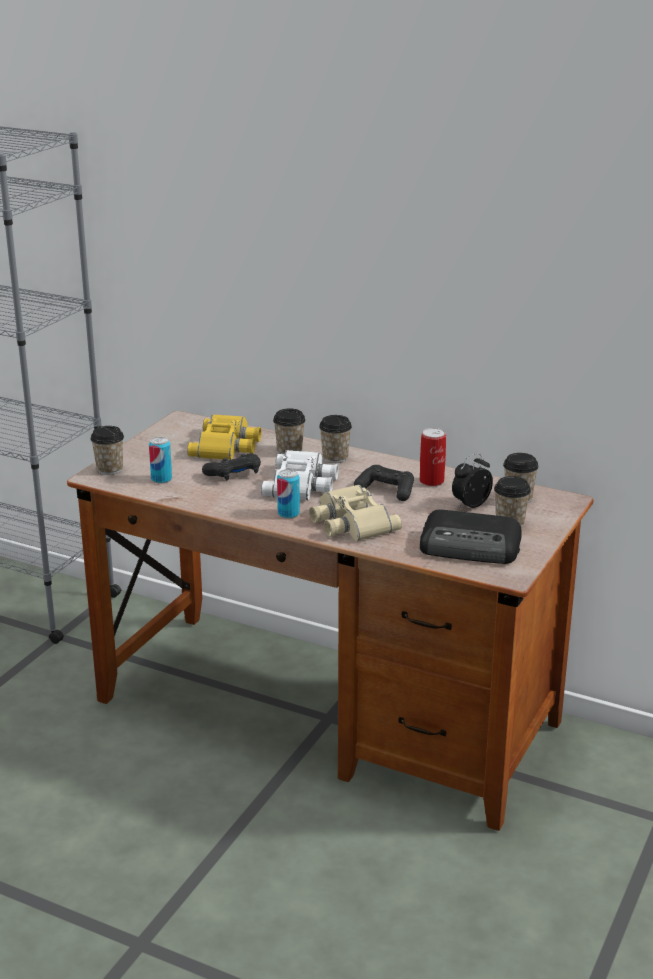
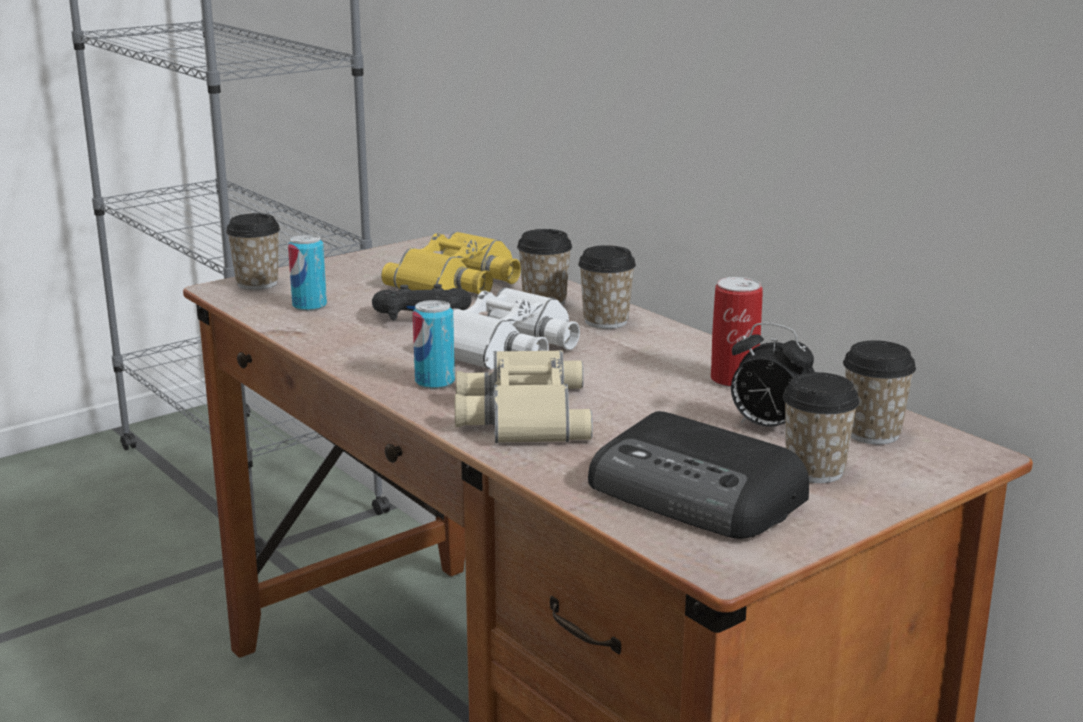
camera: 25 degrees right, 5 degrees down
(386, 490) = (637, 379): black game controller -> none
(470, 505) = (767, 427): alarm clock -> alarm clock turned 135 degrees counterclockwise

